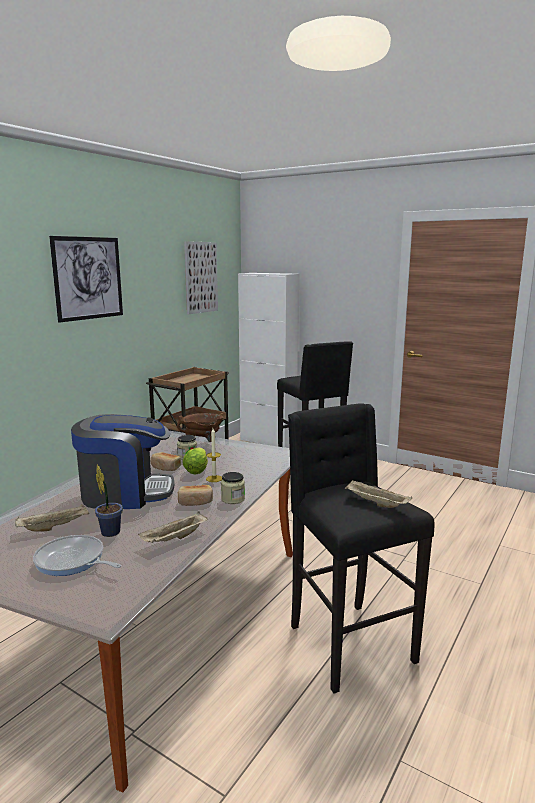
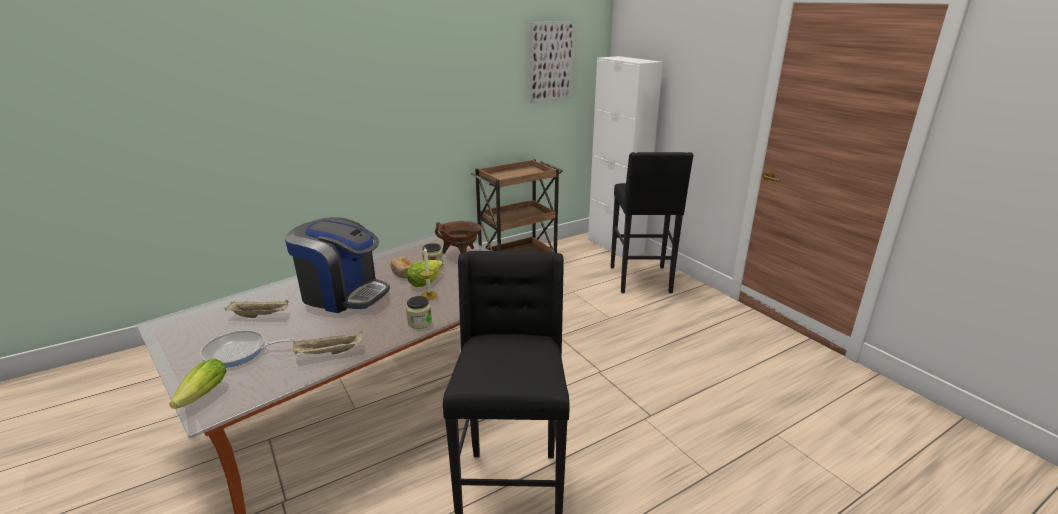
camera: 25 degrees right, 10 degrees up
(72, 561) = (238, 352): frying pan -> frying pan turned 60 degrees counterclockwise
(80, 606) = (200, 397): none -> lettuce
(88, 278) = (407, 66): picture -> none
(110, 531) = (292, 331): potted plant -> none
(195, 502) = (386, 318): bread -> none
(375, 503) = (518, 367): beige tray -> none

